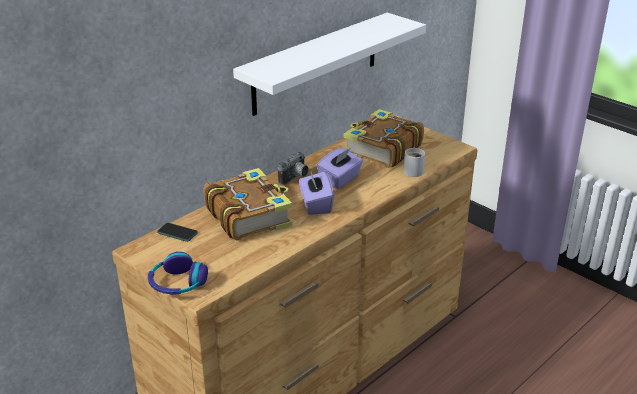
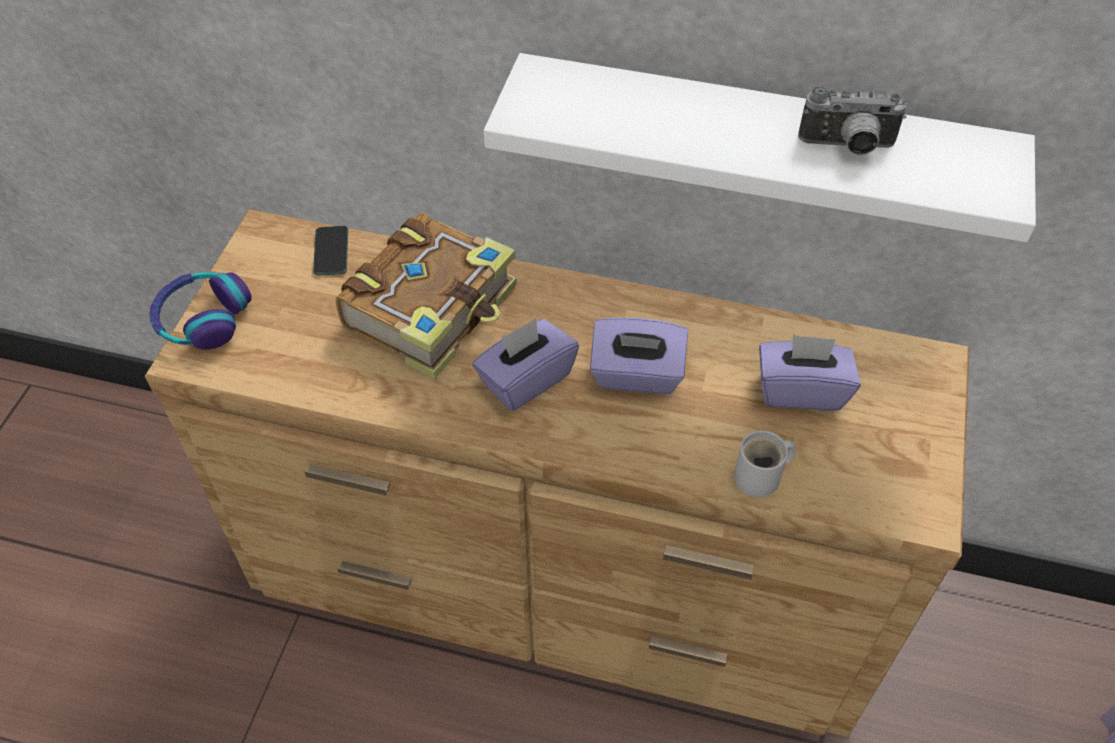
camera: 60 degrees right, 20 degrees up
(295, 178) = (591, 312): camera -> camera (847, 147)
(381, 149) = (800, 390): book -> purple tissue box

